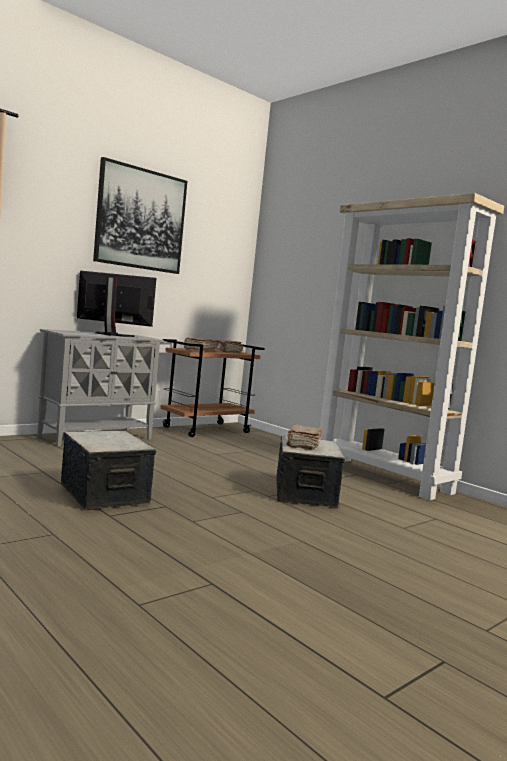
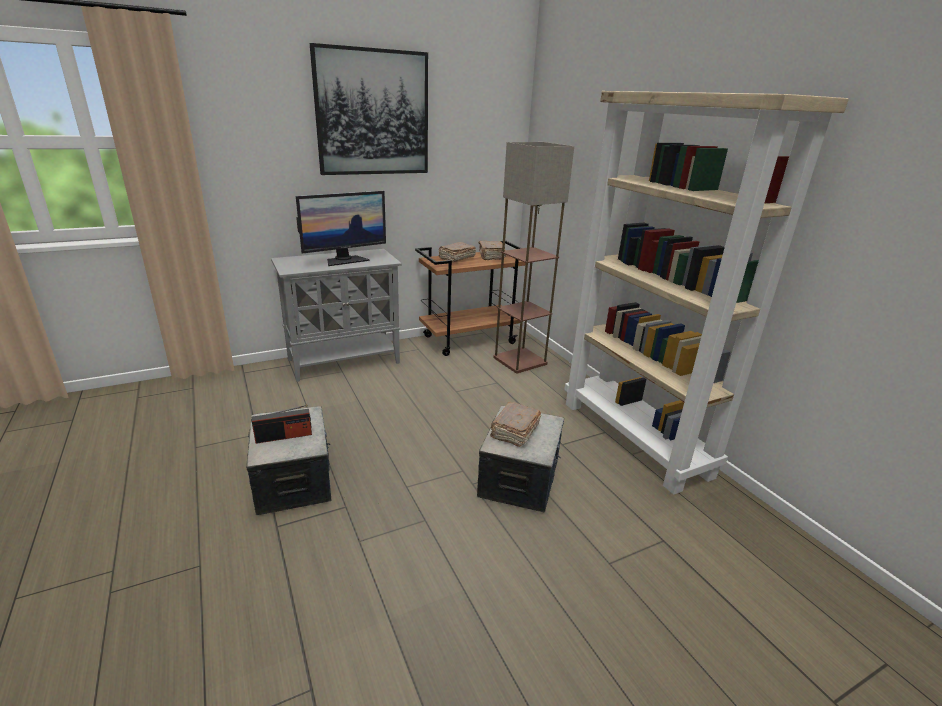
camera: 15 degrees right, 20 degrees up
(108, 441) = (284, 436): none -> radio
(111, 334) = (345, 260): monitor -> monitor turned 120 degrees clockwise
(260, 441) = (520, 360): none -> floor lamp

